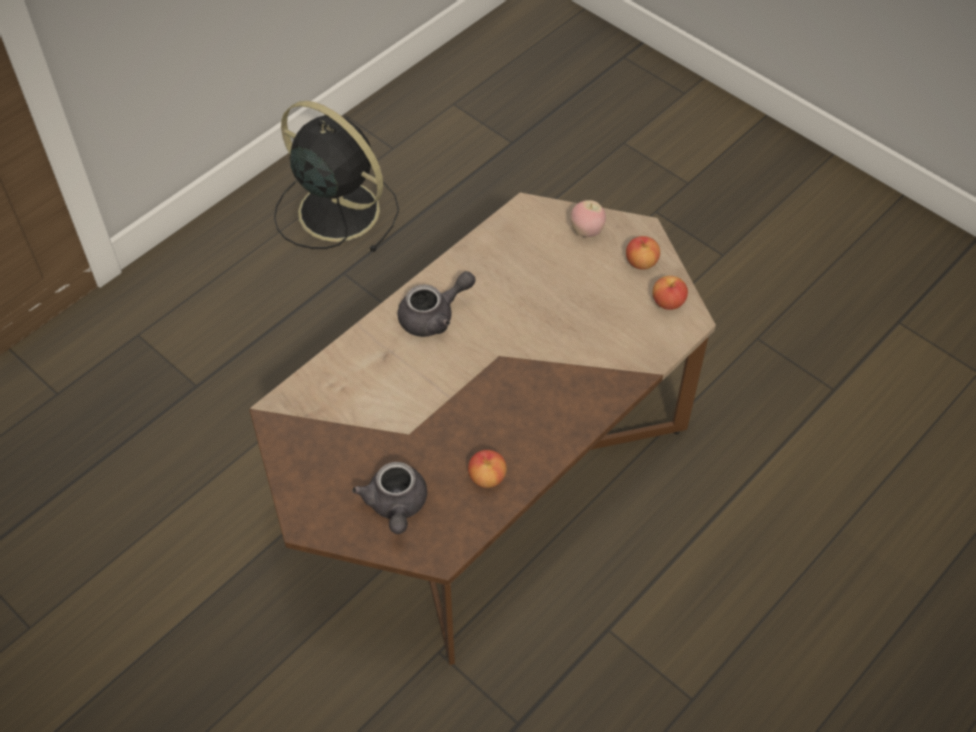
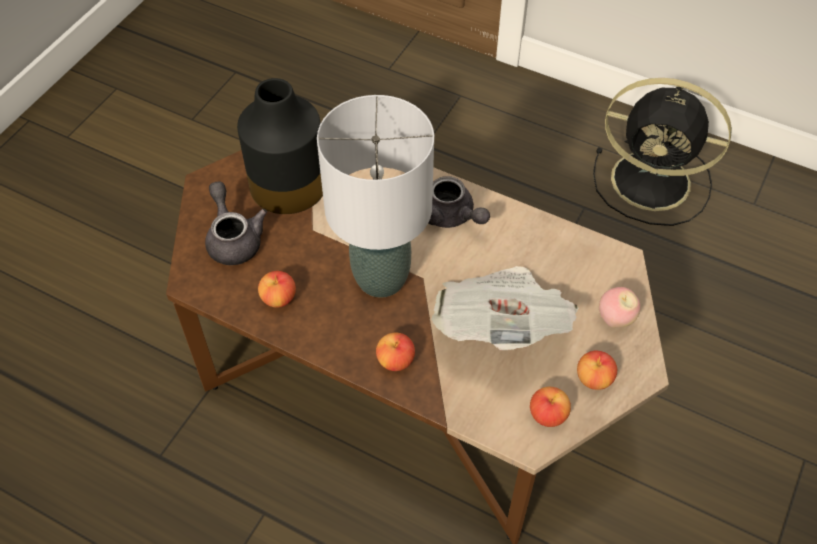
camera: 75 degrees right, 0 degrees up
(335, 209) = (654, 182): black fan -> black fan turned 90 degrees clockwise
(337, 444) = (288, 183): none -> black vase
(396, 506) = (233, 238): grey teapot -> grey teapot turned 90 degrees clockwise
(490, 387) = (382, 278): none -> grey table lamp
(571, 310) = (501, 326): none -> newspaper
(586, 396) = (395, 360): none -> apple

